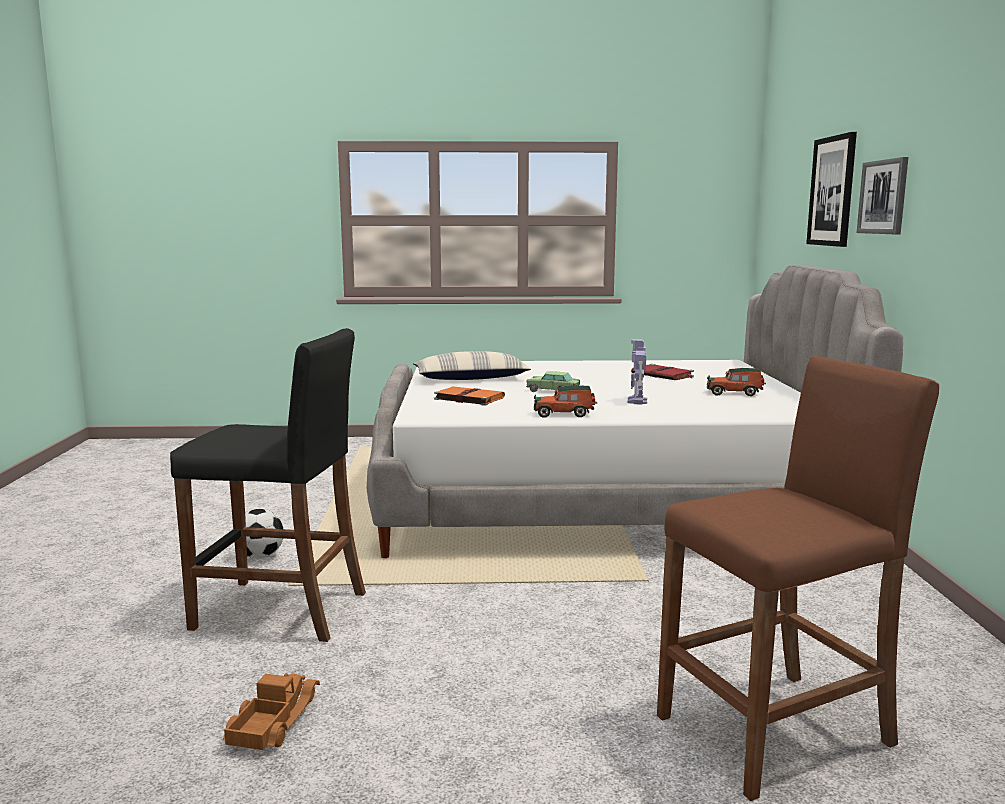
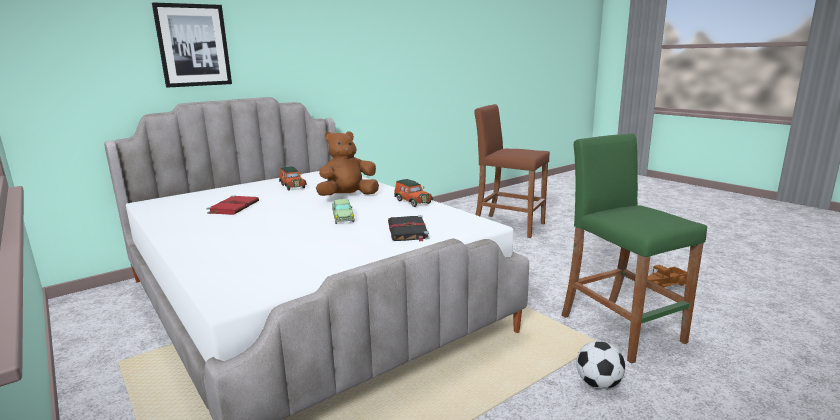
camera: 125 degrees left, 5 degrees up
(281, 610) = (620, 328): black stool -> green stool
(468, 398) = (408, 231): orange book -> black book
(471, 379) = (323, 253): pillow -> none
(637, 401) = (348, 197): toy robot -> brown plush toy
(883, 197) = (271, 50): picture -> none

